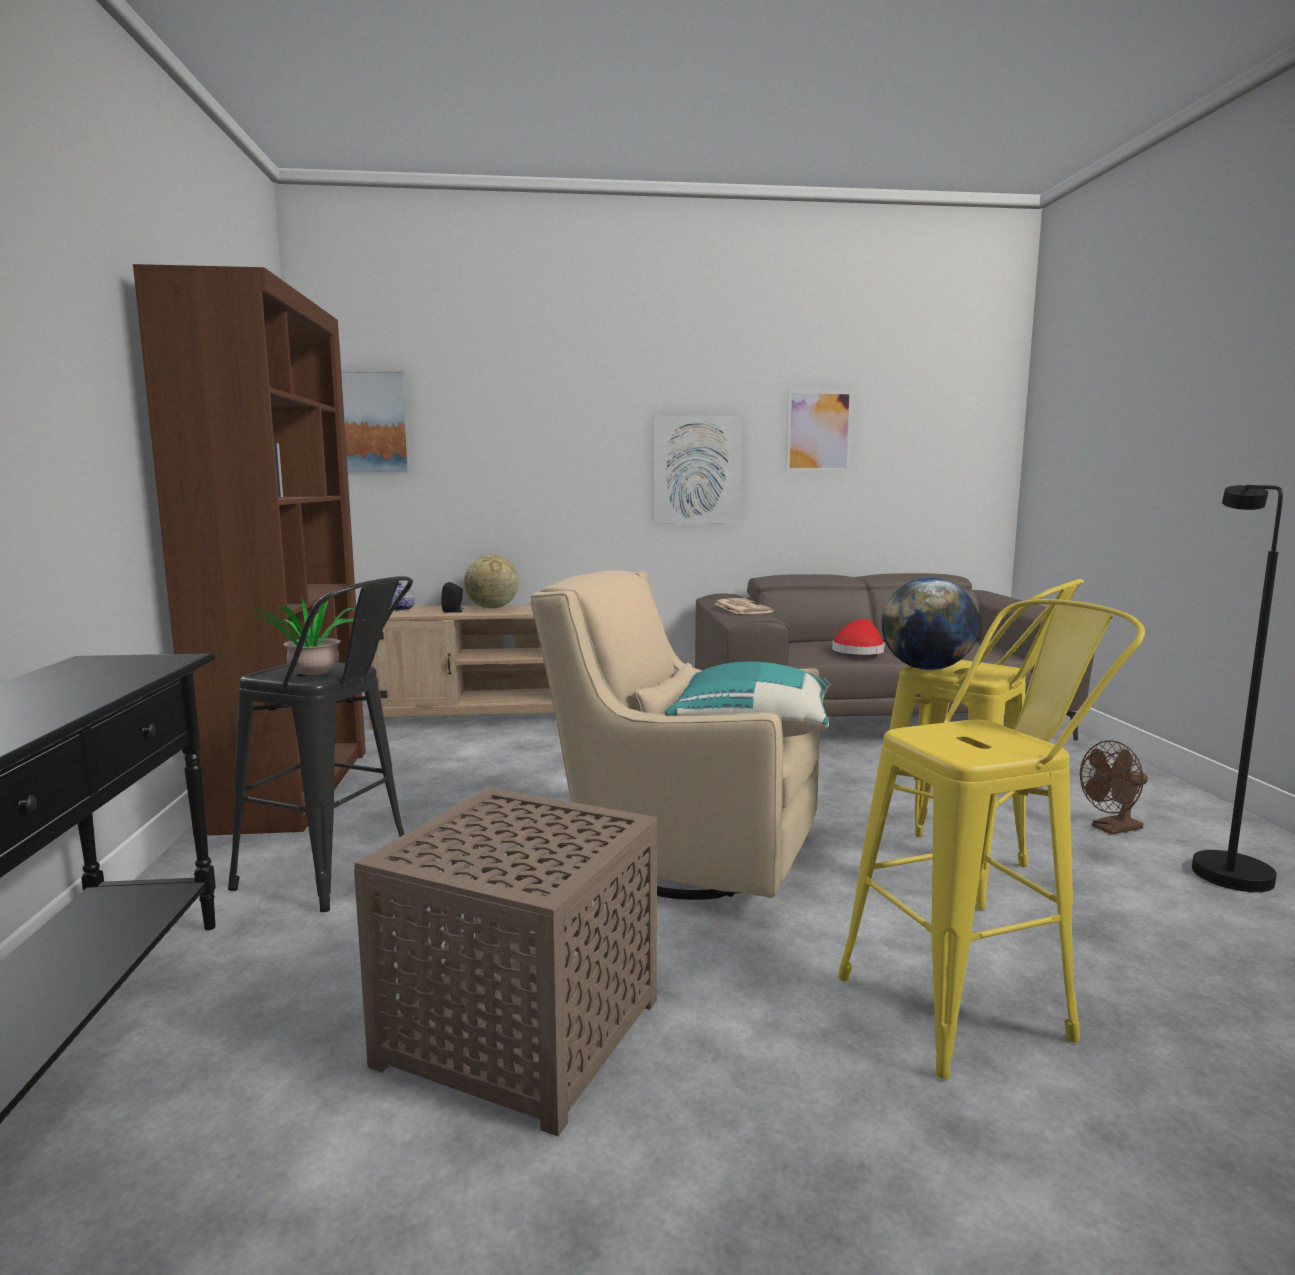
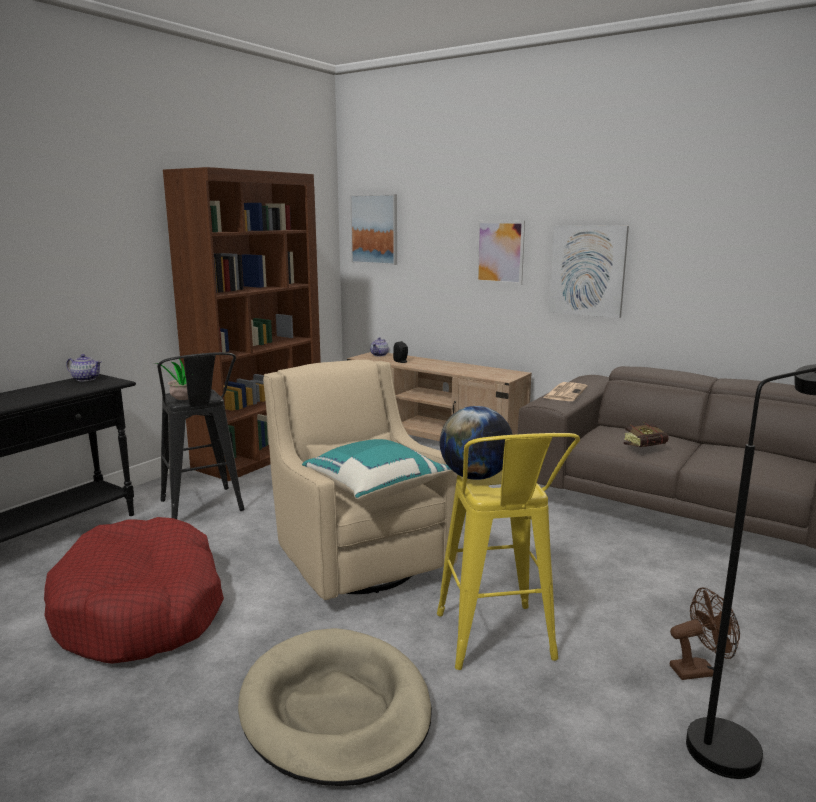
camera: 40 degrees right, 5 degrees up
(87, 664) = (86, 379): none -> teapot
(492, 608) = (430, 362): globe -> none
(515, 1033) = (142, 610): brown side table -> red dog bed
(818, 431) = (702, 239): picture -> picture (499, 252)
(858, 651) = (648, 448): red hat -> book
(972, 1003) = (335, 710): yellow stool -> beige dog bed
(1111, 829) = (699, 670): brown fan -> brown fan turned 150 degrees clockwise

